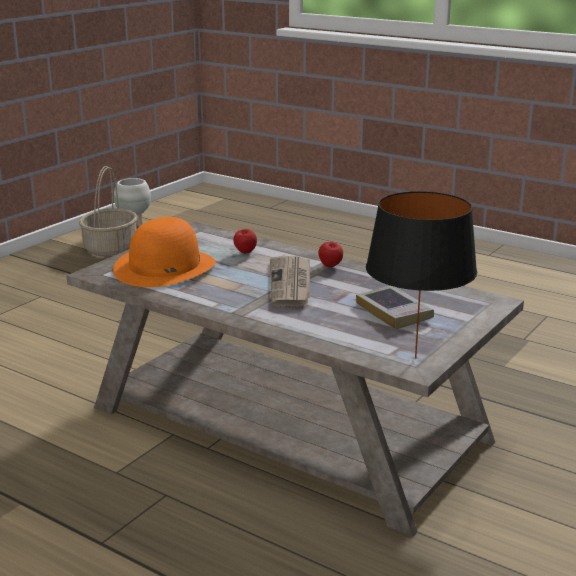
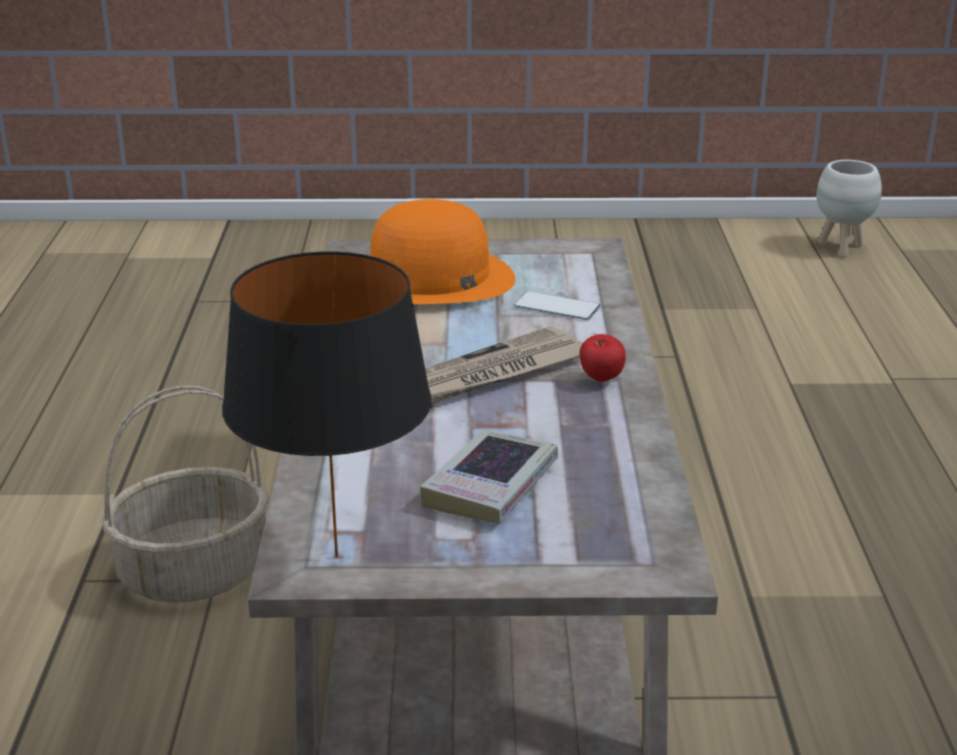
camera: 55 degrees right, 5 degrees up
(110, 248) = (759, 260): basket -> basket (195, 571)
(245, 253) = (557, 306): apple -> phone

